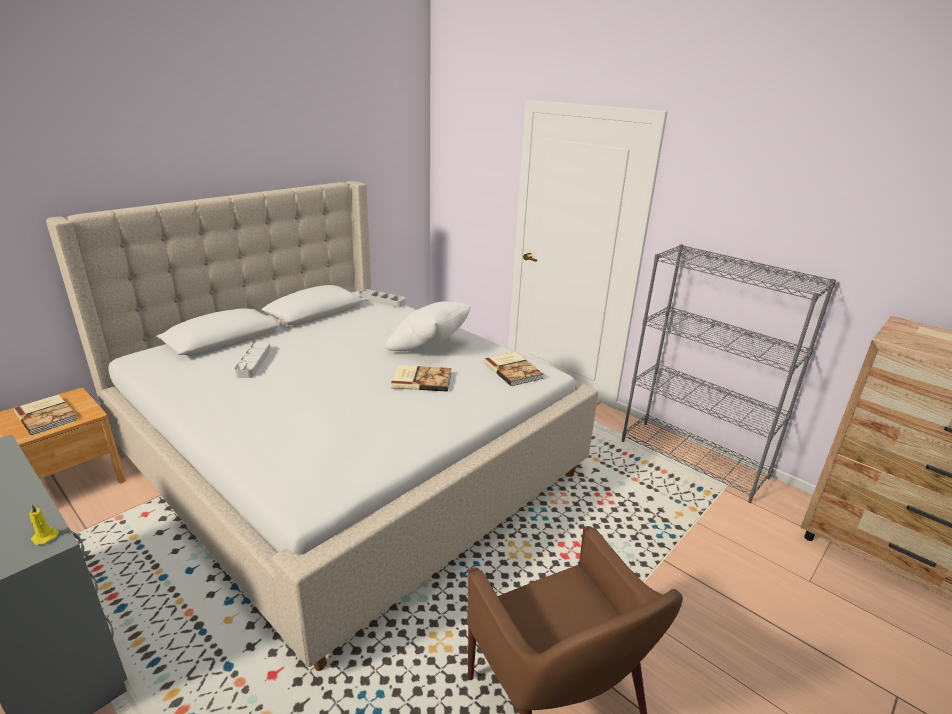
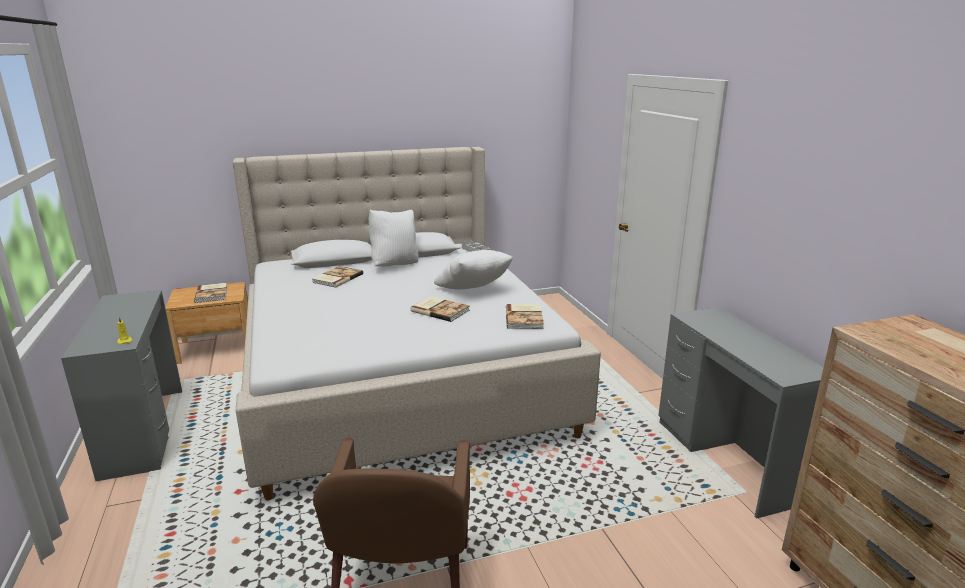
camera: 30 degrees right, 5 degrees down
(253, 362) = (337, 278): grey tray -> book
(306, 332) = (394, 265): none -> white pillow
(693, 459) = (727, 460): grey bookcase -> grey desk

